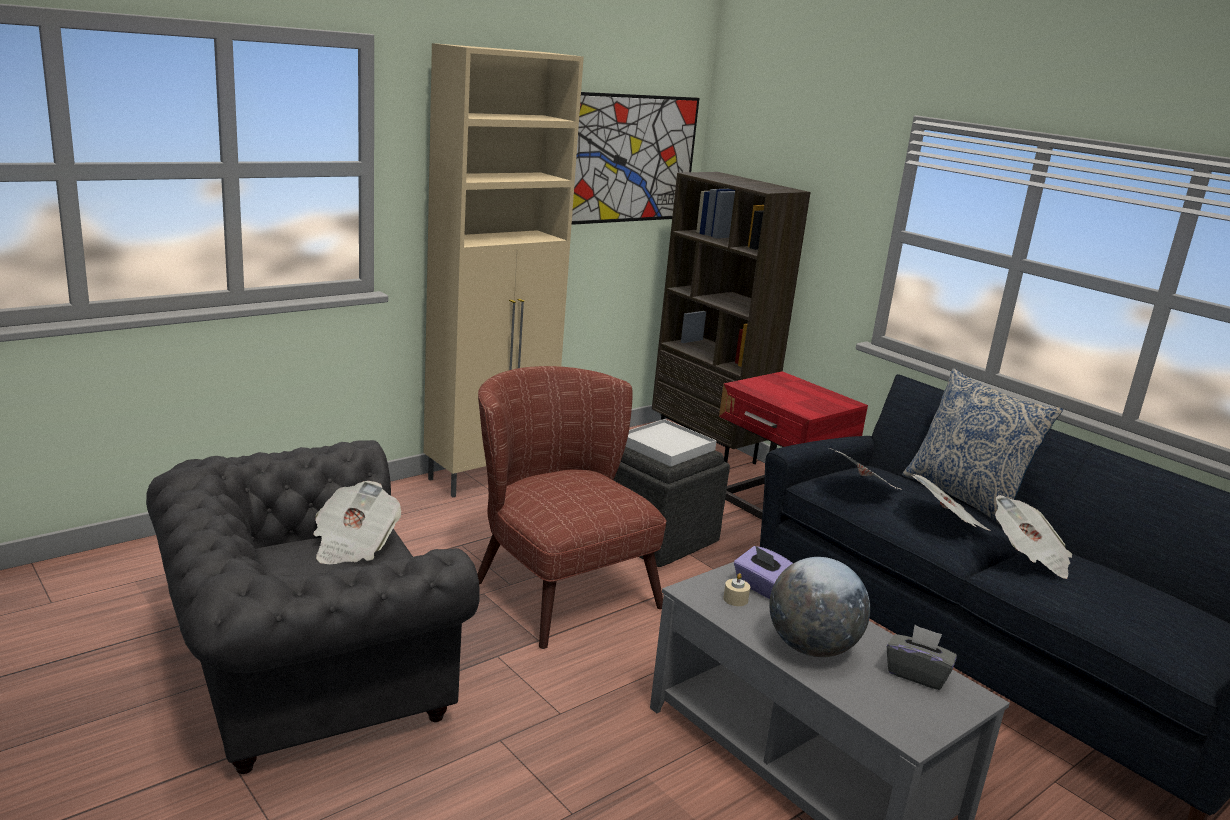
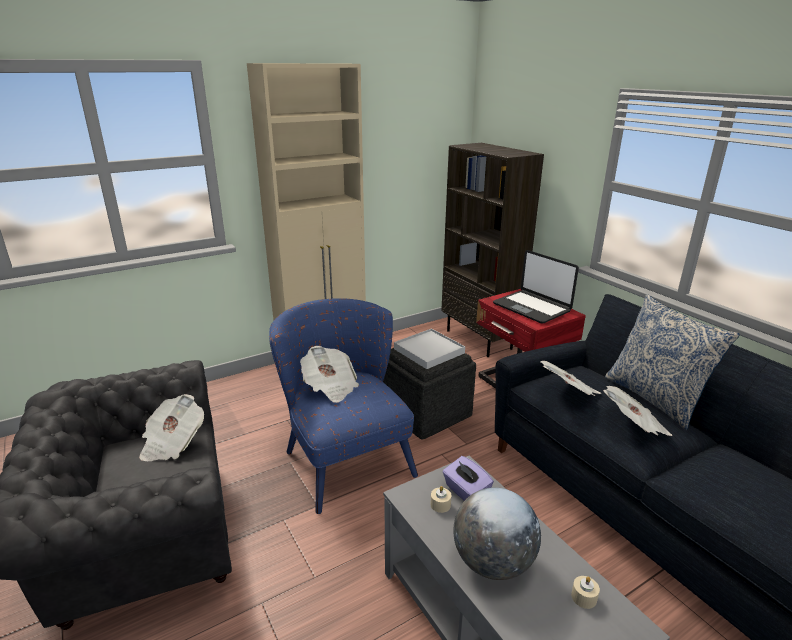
camera: 10 degrees right, 5 degrees up
(556, 586) = (344, 455): brown armchair -> blue armchair
(626, 159) = (411, 138): picture -> none
(797, 394) = (532, 307): none -> laptop
(916, 674) = (584, 597): grey tissue box -> beige candle
(1029, 557) = (704, 465): newspaper -> newspaper (330, 387)

